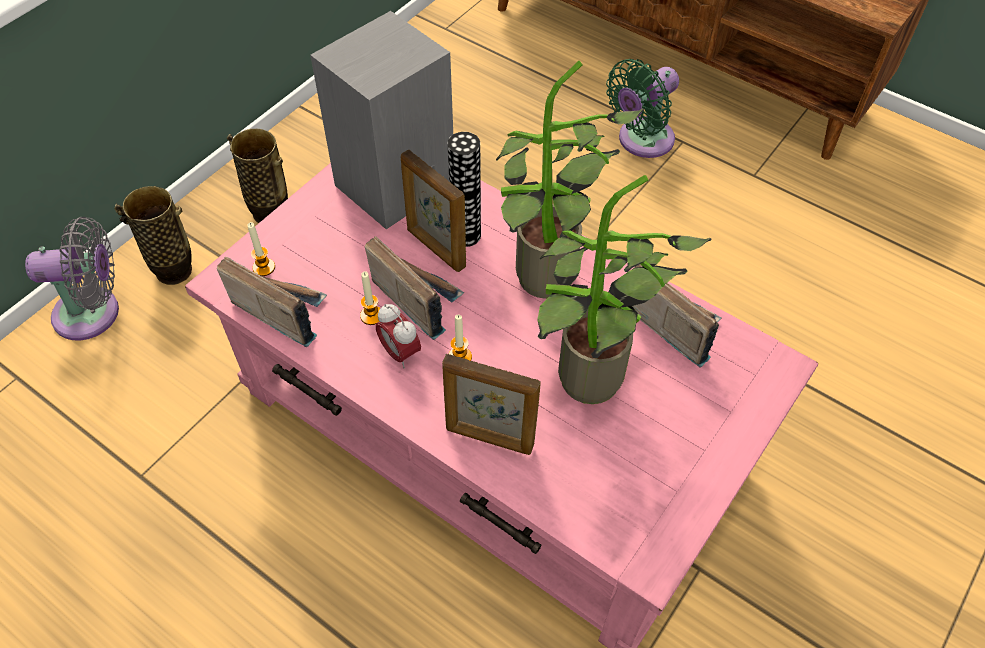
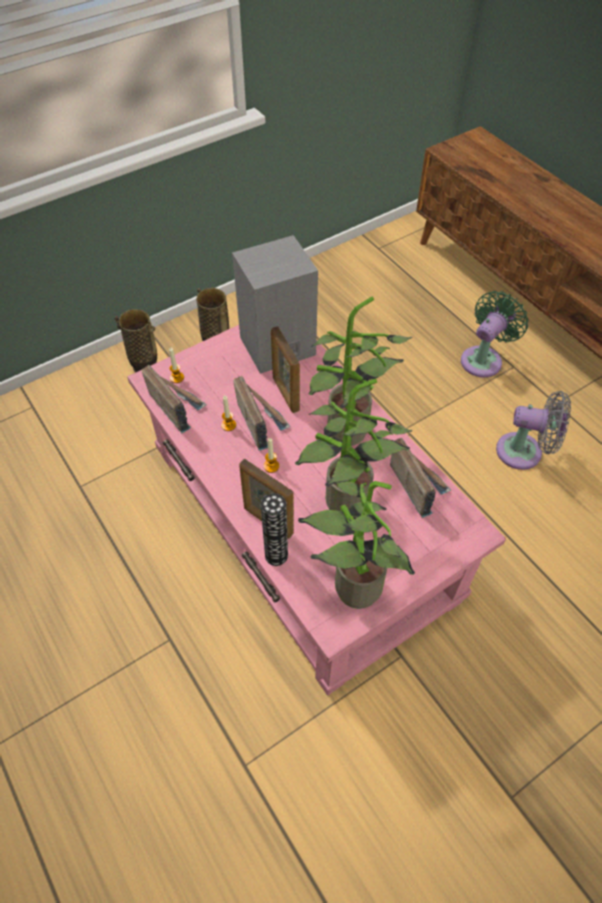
camera: 20 degrees right, 0 degrees up
(94, 313) = (89, 380): grey fan -> grey fan (524, 452)
(400, 353) = (236, 453): alarm clock -> none
(466, 235) = (308, 390): vase -> vase (276, 555)
(641, 141) = (483, 359): green fan -> green fan turned 150 degrees clockwise
(650, 501) = (351, 591): none -> potted plant

